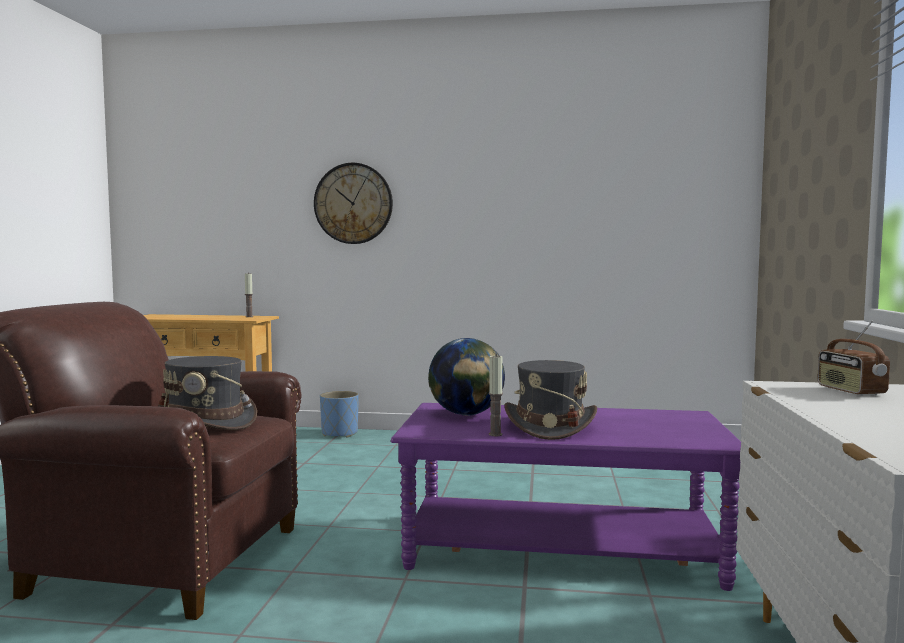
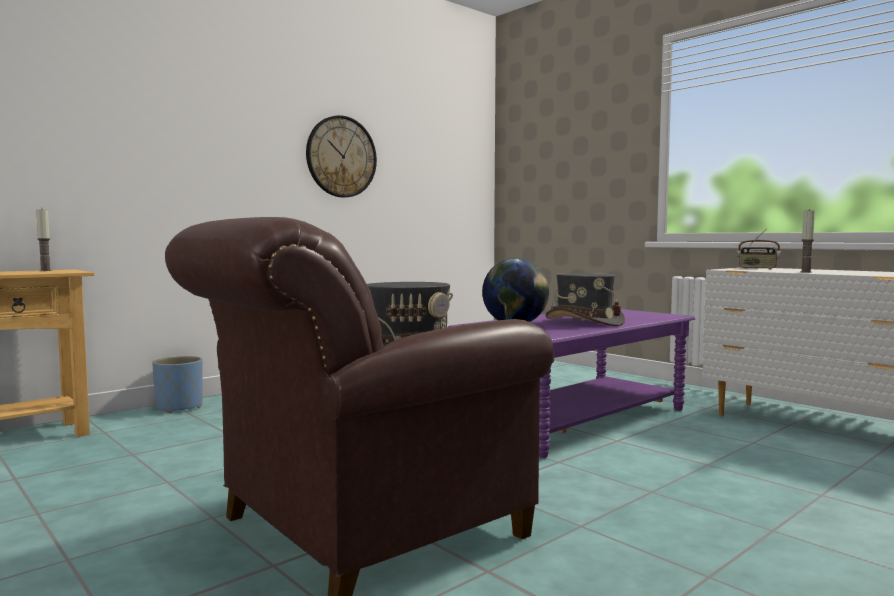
camera: 50 degrees left, 0 degrees up
(353, 203) = (173, 130): wall clock -> wall clock (341, 157)
(495, 434) = (585, 329): candle -> candle (806, 272)

